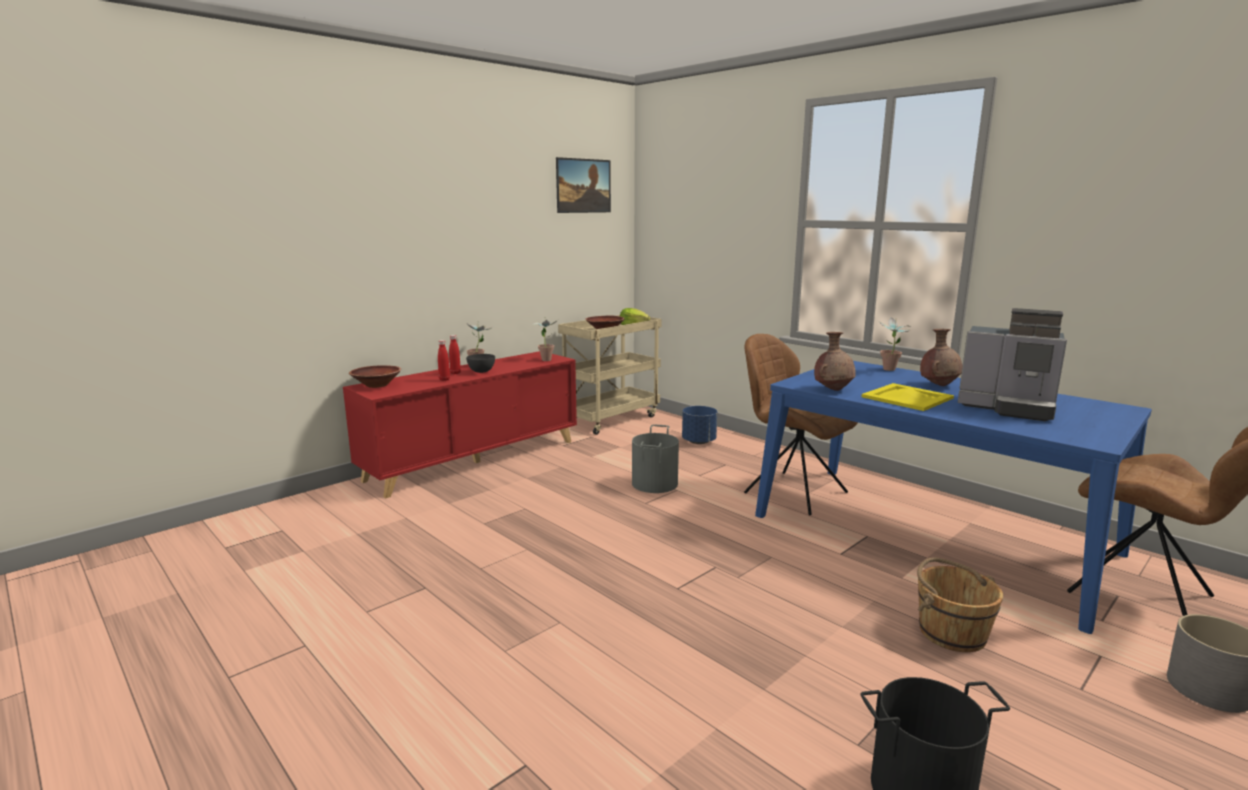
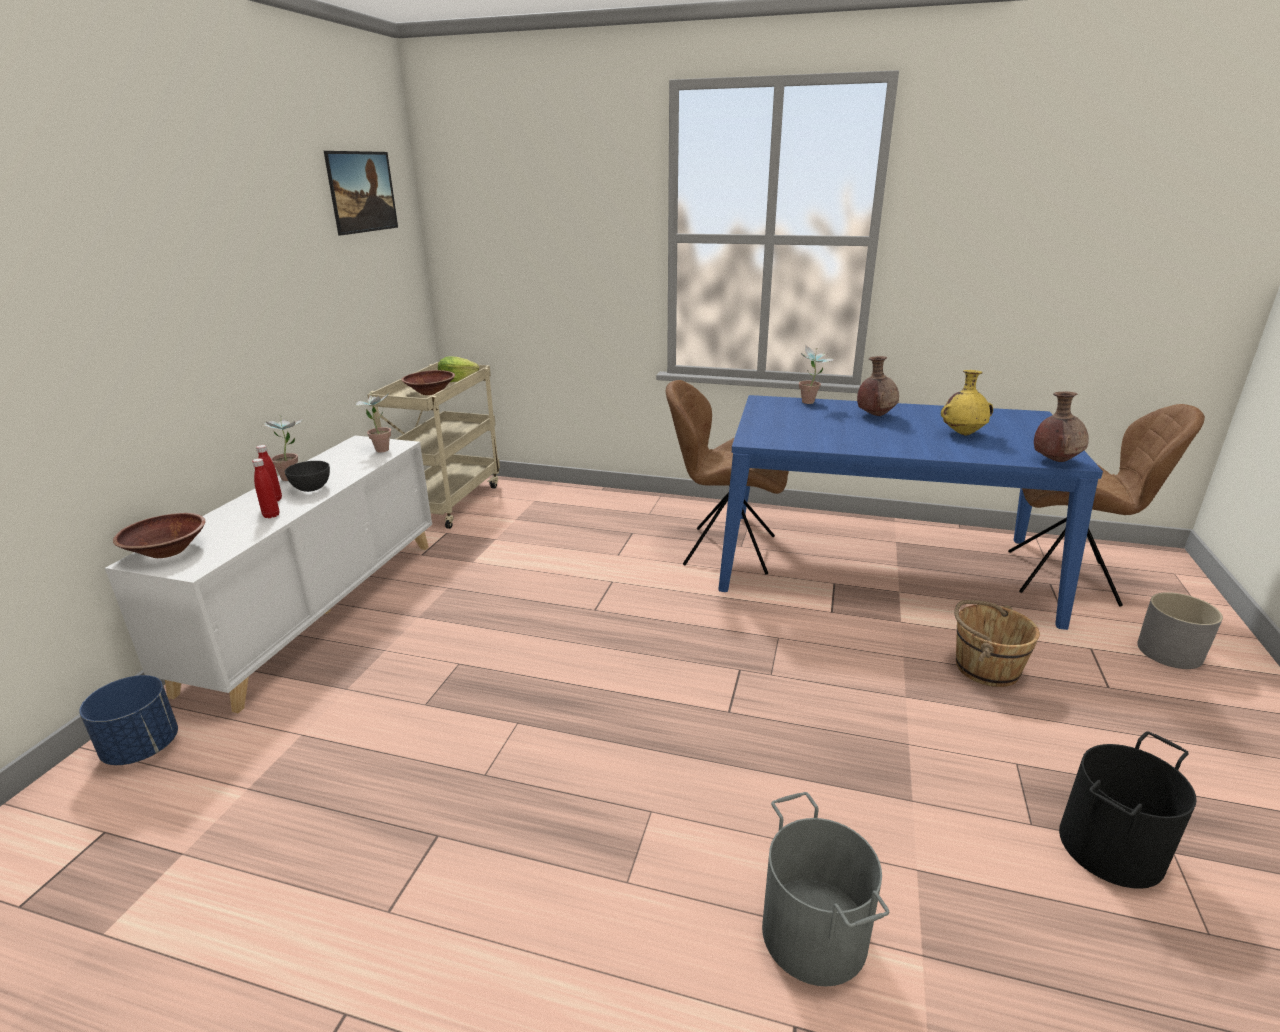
camera: 30 degrees left, 10 degrees up
(474, 460) = (319, 610): red cabinet -> white cabinet
(655, 483) = (582, 579): grey bucket -> grey bucket (815, 933)
(699, 441) = (577, 509): blue planter -> blue planter (142, 748)
(833, 389) = (799, 441): brown vase -> brown vase (1054, 461)
(908, 397) = (874, 438): yellow tray -> none
(1008, 408) = (963, 433): coffee machine -> yellow vase

